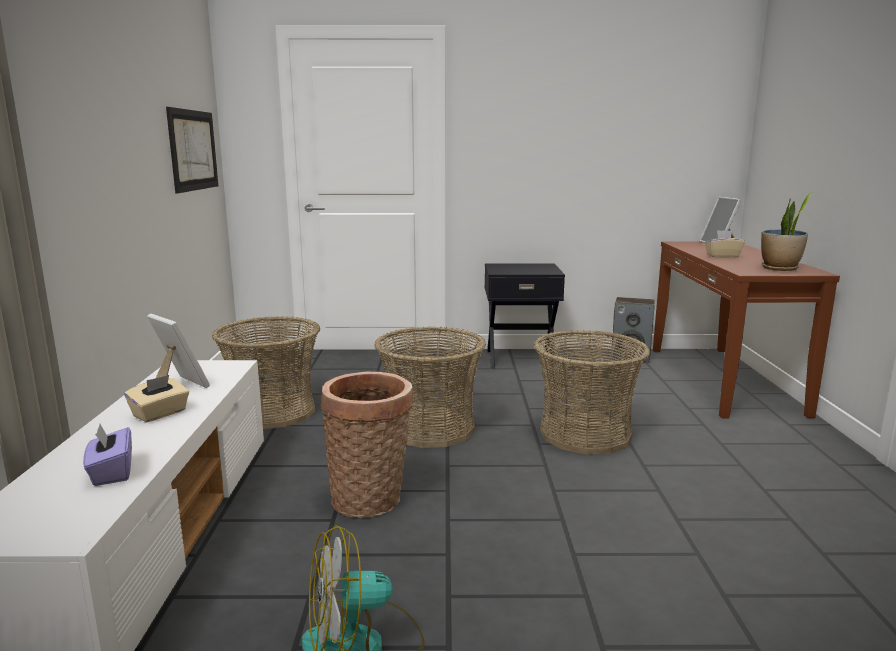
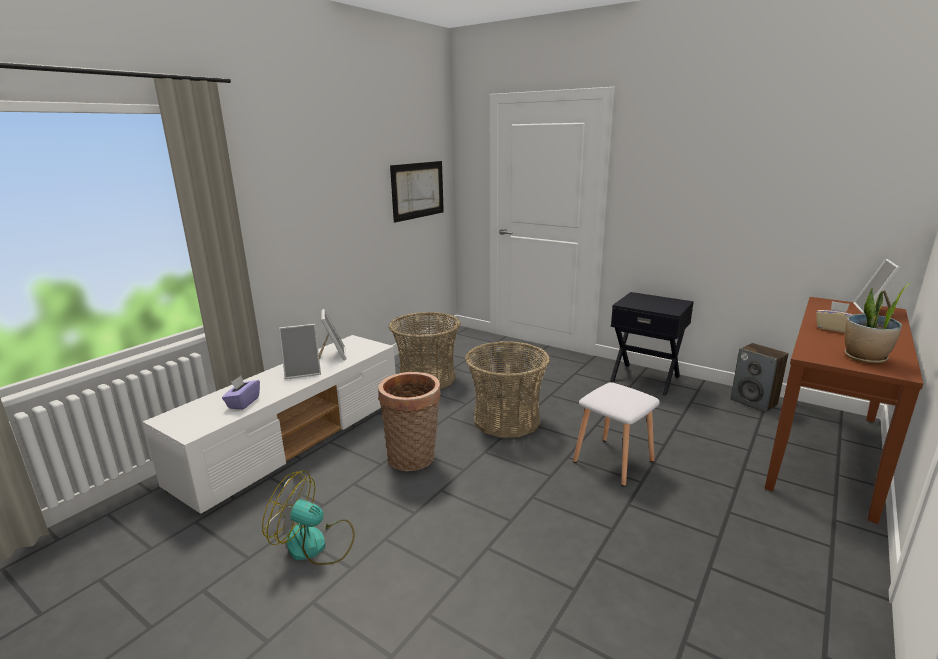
camera: 35 degrees right, 5 degrees up
(160, 414) = (303, 372): beige tissue box -> picture frame
(585, 434) = (614, 461): basket -> white stool

